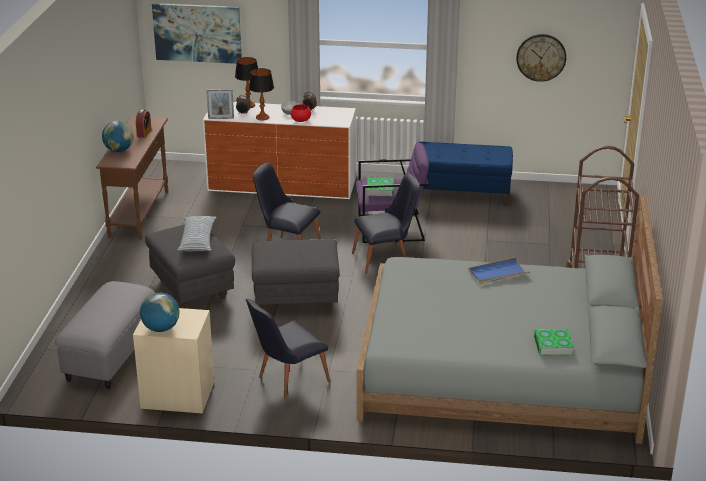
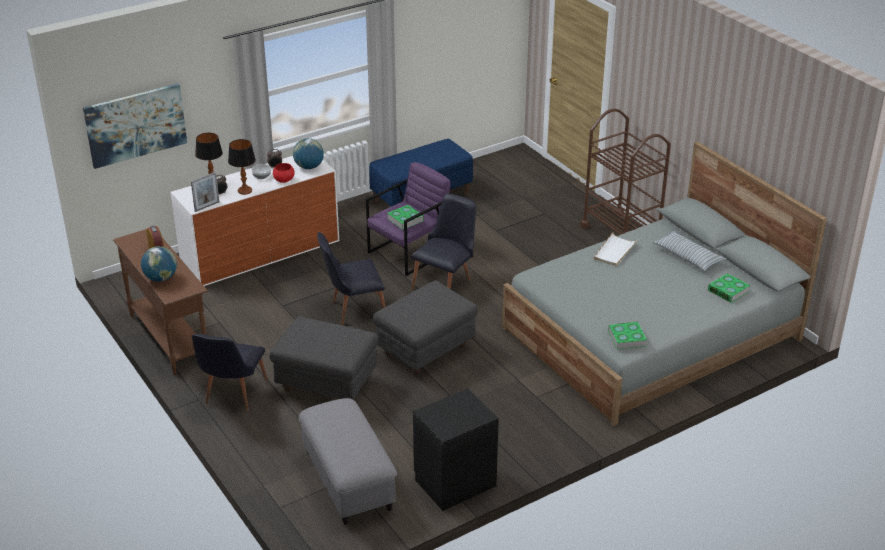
camera: 40 degrees left, 5 degrees up
(161, 328) = (456, 424): globe -> globe (309, 167)
(178, 395) = (454, 482): beige nightstand -> black nightstand
(197, 240) = (329, 334): pillow -> pillow (687, 257)
(287, 381) = (519, 423): black chair -> black chair (232, 395)
(398, 338) = (627, 338): none -> book
(498, 273) = (614, 251): blue tray -> white tray
(541, 57) = (458, 47): wall clock -> none

